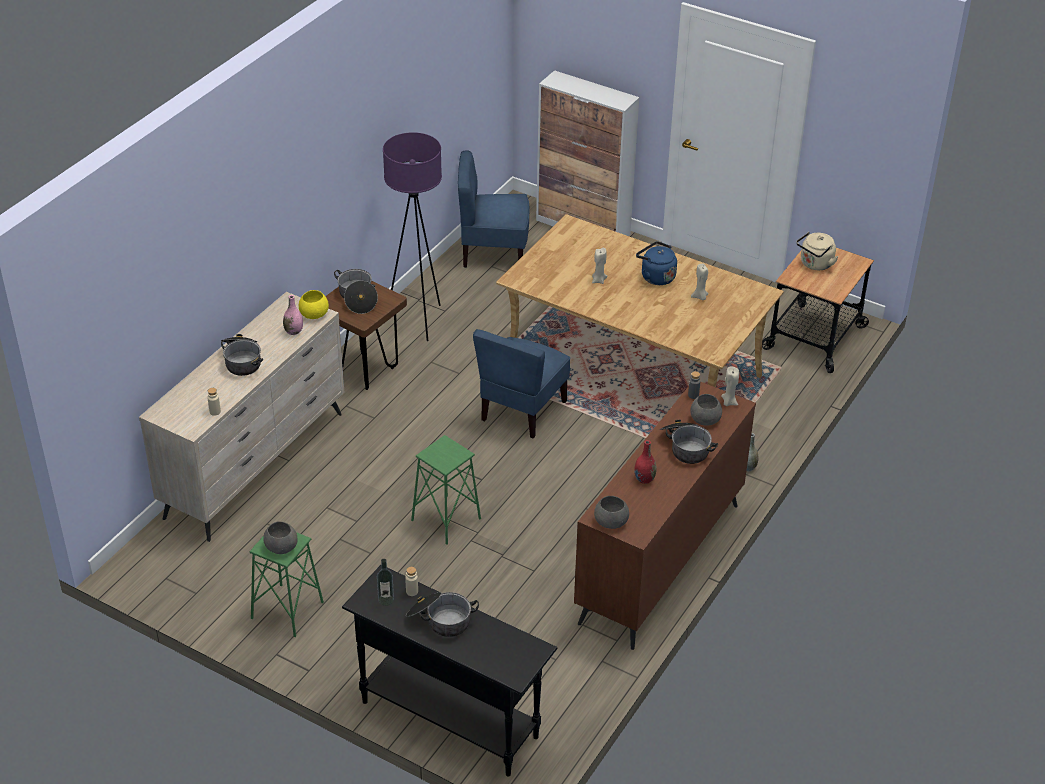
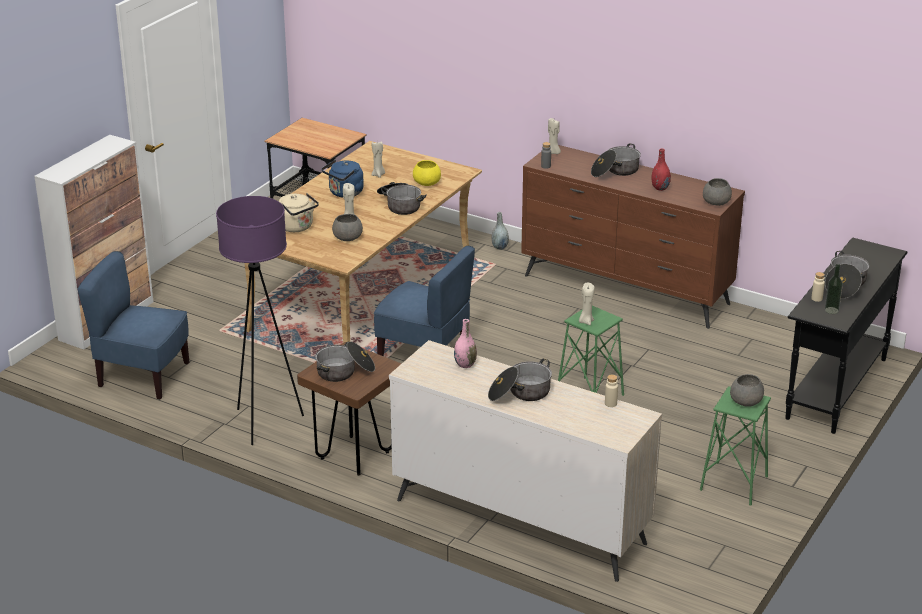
camera: 90 degrees left, 10 degrees down
(313, 314) = (432, 354): yellow bowl -> yellow bowl (427, 183)
(440, 448) = (586, 321): none -> beige candle
(493, 253) = (143, 376): blue chair -> blue chair turned 105 degrees clockwise
(632, 311) = (400, 205): none -> cooking pot
(705, 418) = (576, 162): grey bowl -> grey bowl (347, 237)
(815, 264) = (306, 140): beige kettle -> beige kettle (297, 227)

